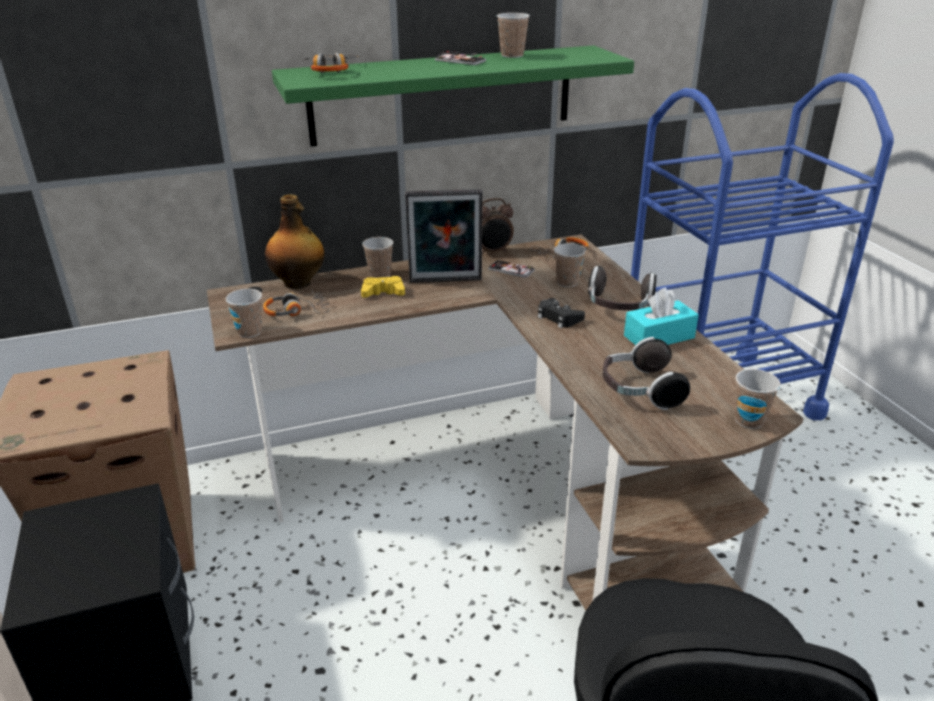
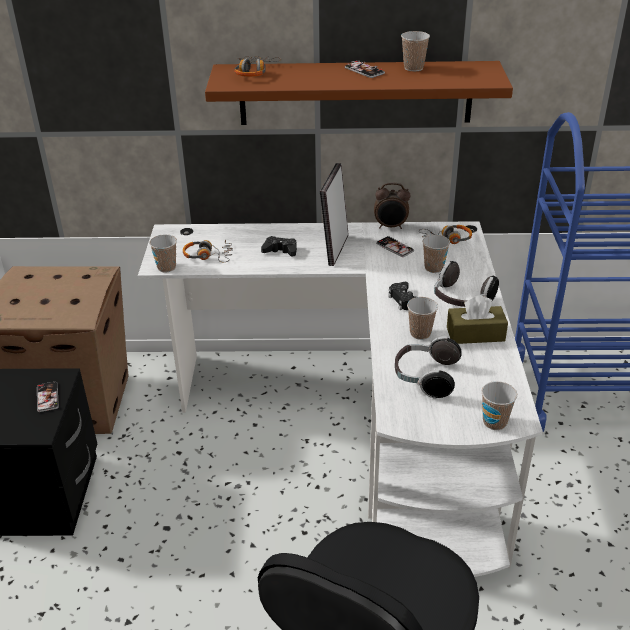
camera: 20 degrees right, 5 degrees up
(127, 530) = (47, 397): none -> phone
(298, 283) = (222, 230): bottle -> none
(380, 275) = (287, 234): cup -> cup (420, 333)
(383, 292) = (280, 250): yellow game controller -> black game controller
(443, 95) = (355, 93): green shelf -> brown shelf
(445, 282) = (334, 249): picture frame -> picture frame turned 90 degrees clockwise
(506, 488) = (365, 427): brown desk -> white desk
(659, 337) = (475, 334): turquoise tissue box -> brown tissue box

